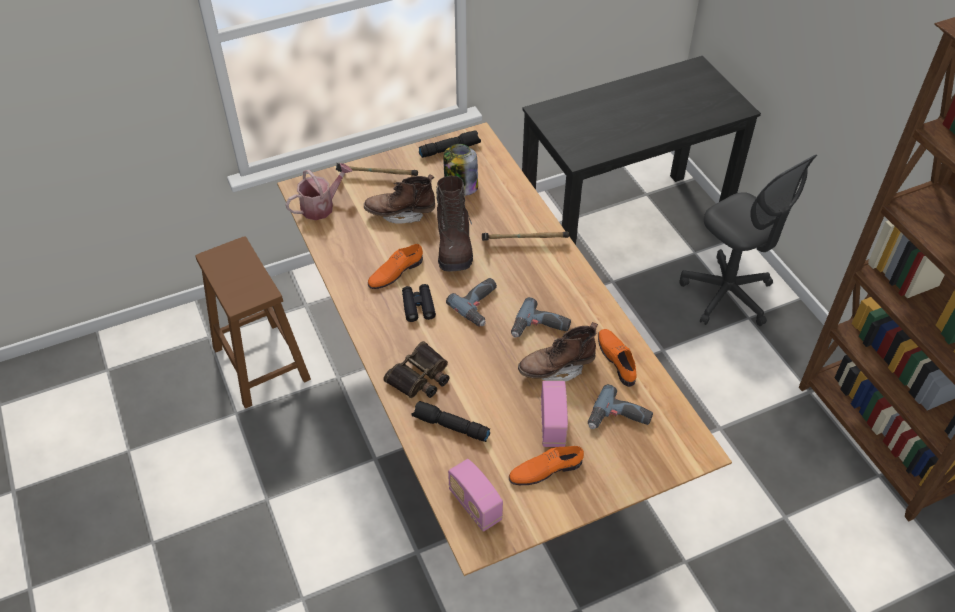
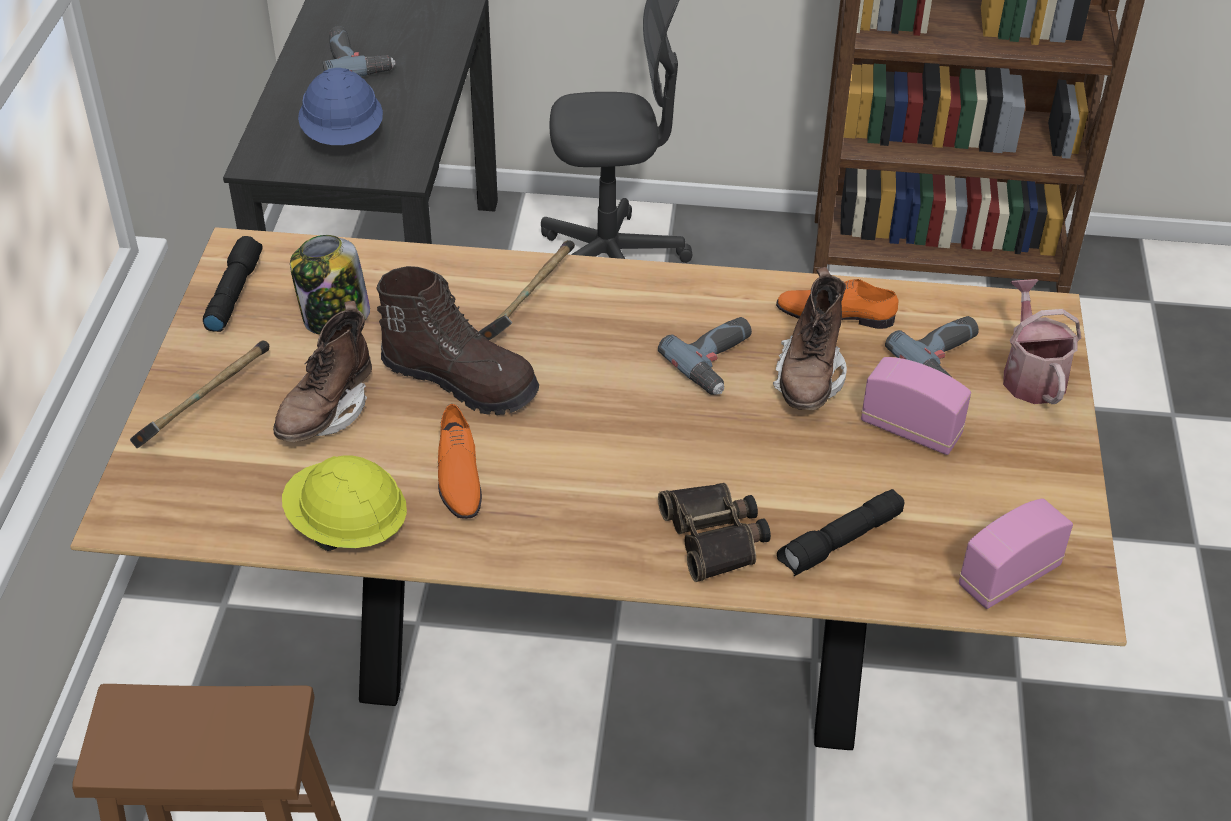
camera: 60 degrees left, 5 degrees down
(321, 206) = (203, 507): watering can -> watering can (1031, 374)
(339, 253) = (347, 528): none -> yellow hard hat
(418, 306) = (559, 477): black binoculars -> none
(475, 505) = (1008, 577): radio -> radio turned 150 degrees clockwise
(480, 305) = (619, 406): power drill -> power drill (357, 60)
(545, 469) = (987, 473): orange shoe -> none
(585, 127) = (344, 137): none -> blue hard hat

